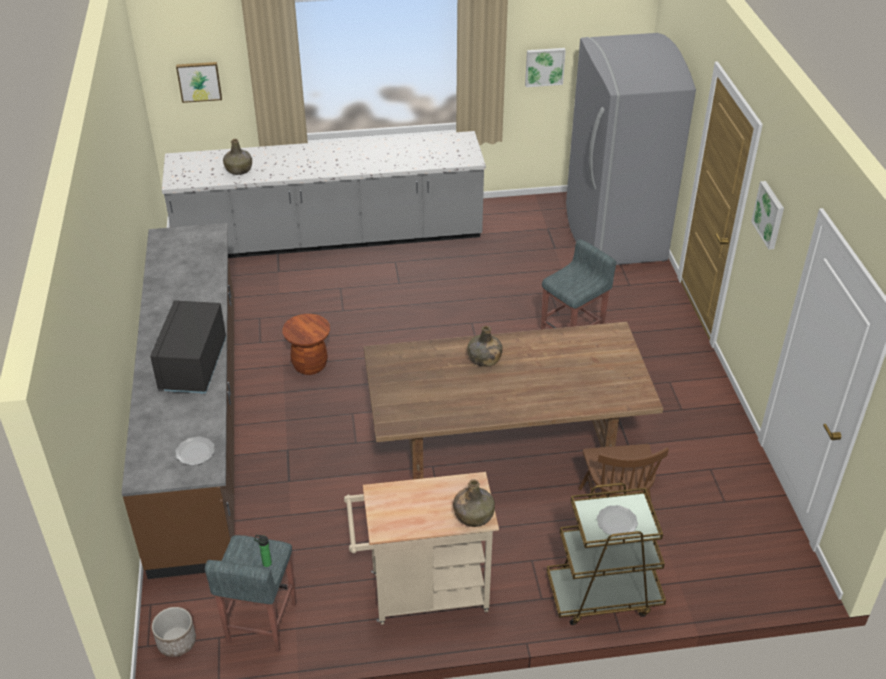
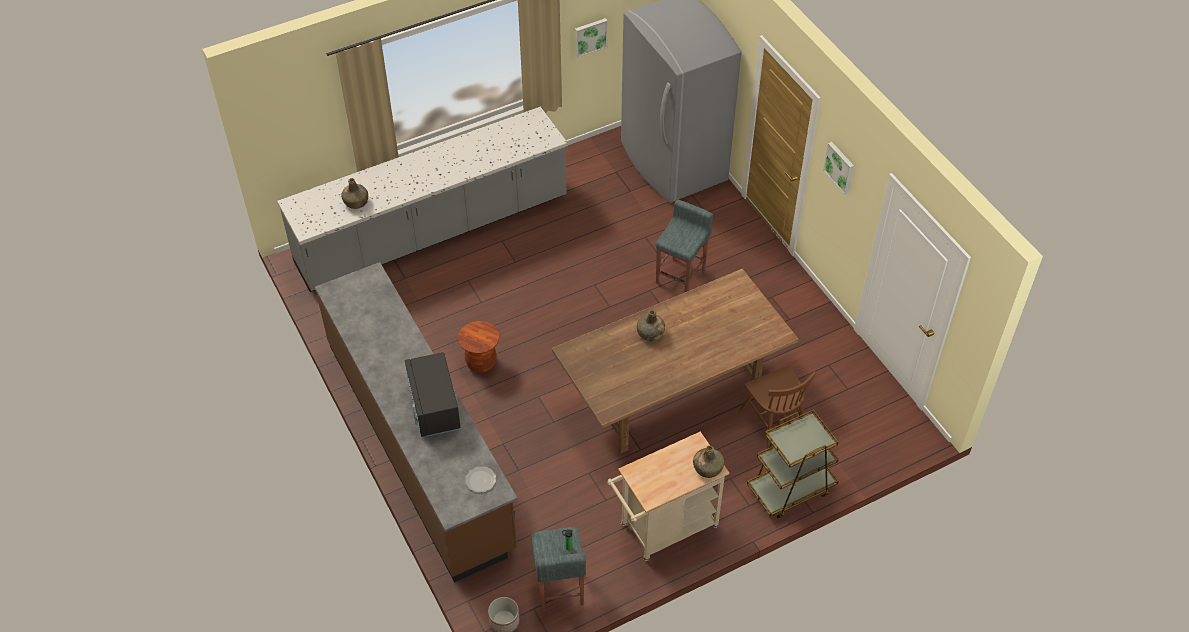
camera: 20 degrees left, 10 degrees up
(199, 81) = (298, 131): picture -> none
(617, 522) = (803, 441): plate -> none

